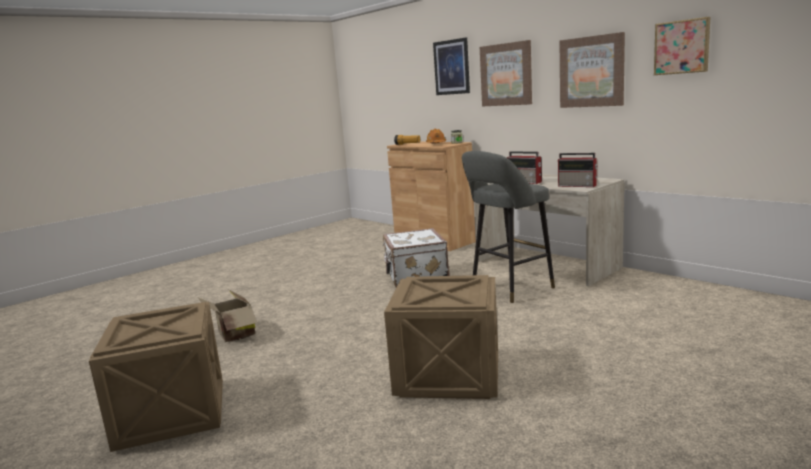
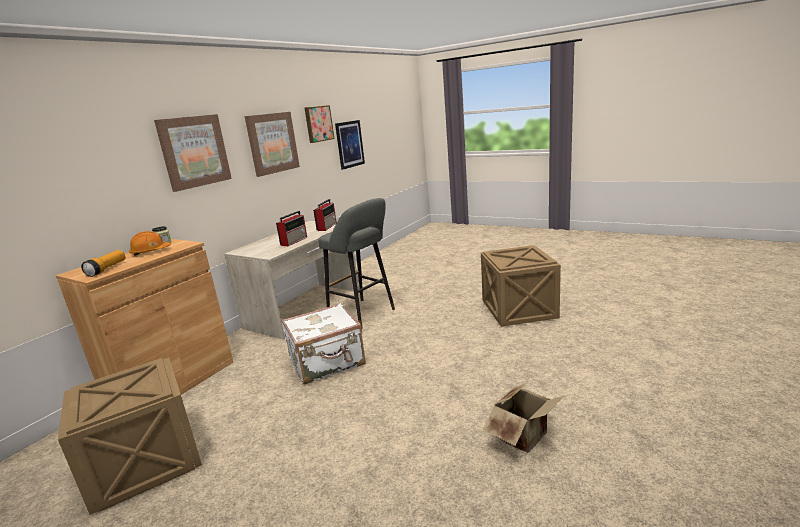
camera: 105 degrees left, 5 degrees up
(173, 412) = (672, 400): crate -> crate (144, 464)
(452, 67) = (105, 148): picture -> picture (349, 144)

